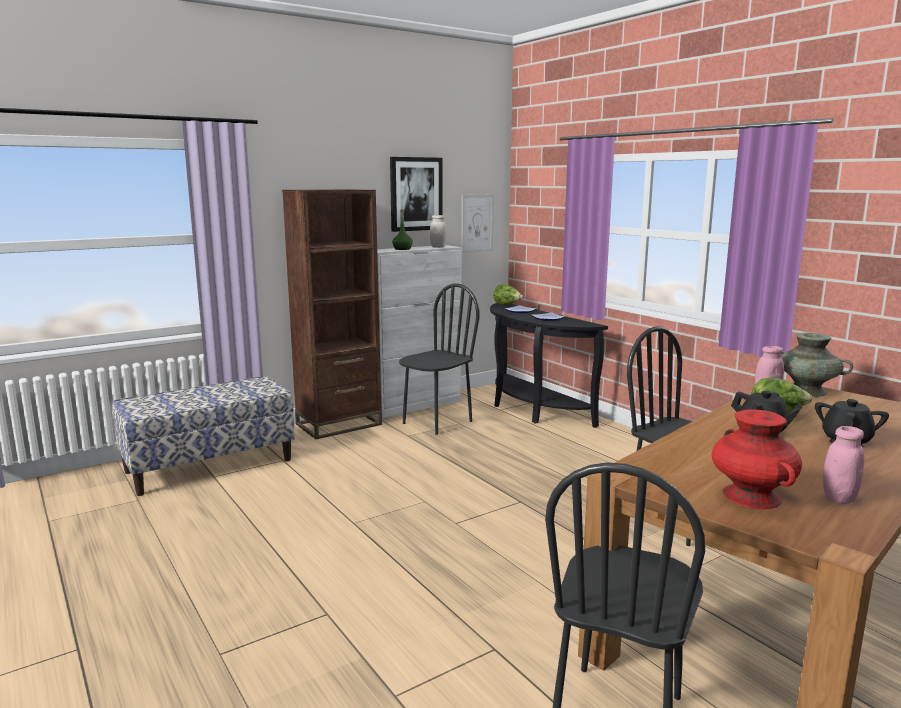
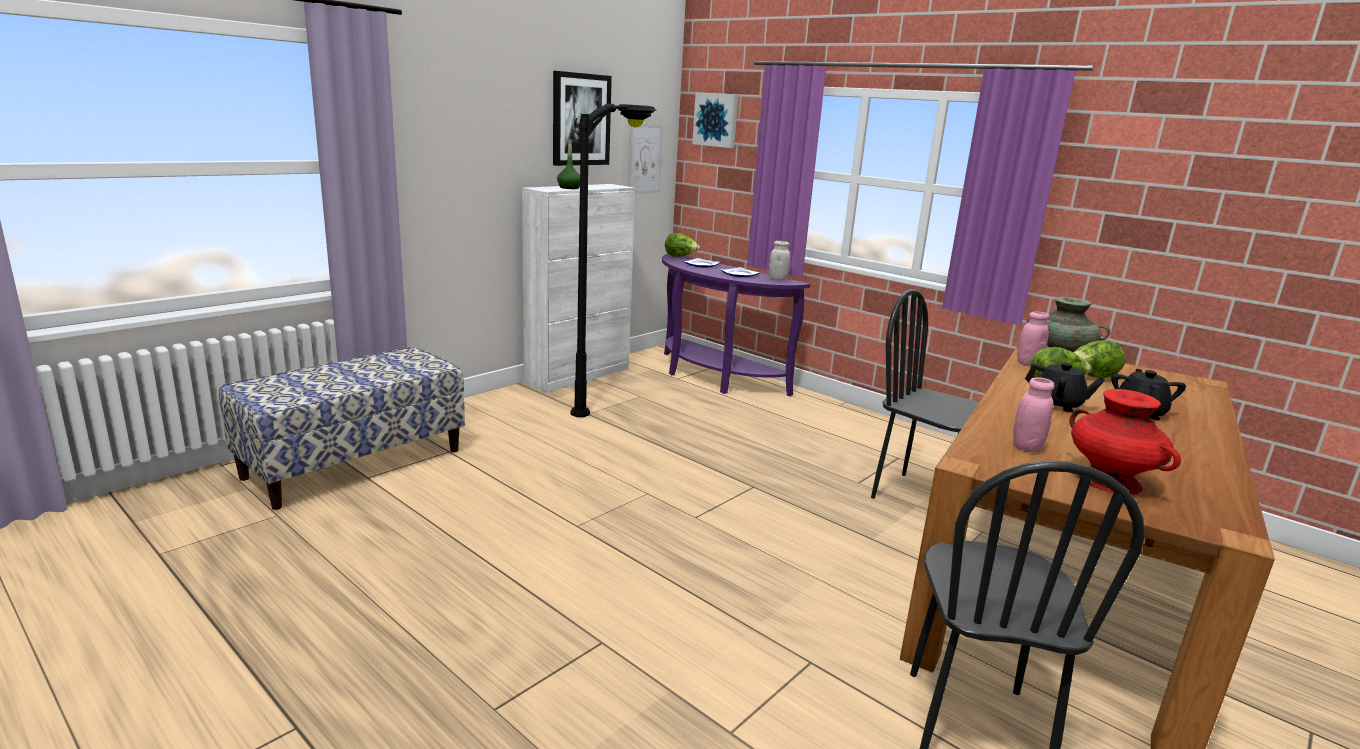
camera: 15 degrees left, 5 degrees up
(339, 424) = (497, 403): brown bookcase -> none
(437, 422) = (613, 396): black chair -> black floor lamp
(438, 247) = (608, 186): white jar -> white jar (777, 279)
(531, 410) = (712, 378): black console table -> purple console table
(537, 188) = (716, 120): none -> picture
(824, 408) = (1091, 377): none -> lettuce
(839, 498) = (1186, 477): pink jar -> pink jar (1026, 447)

